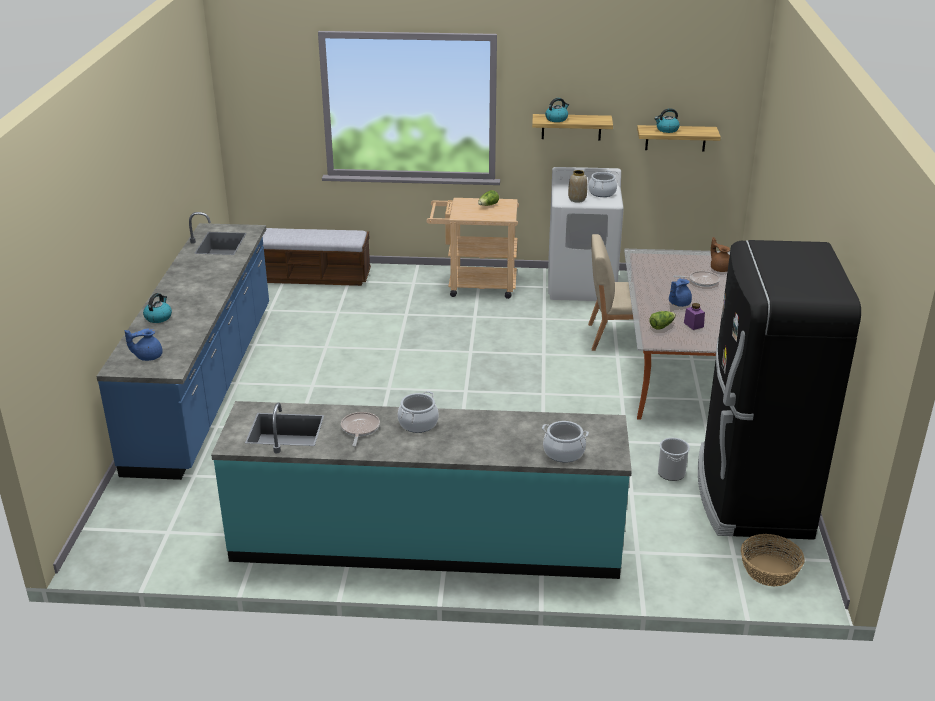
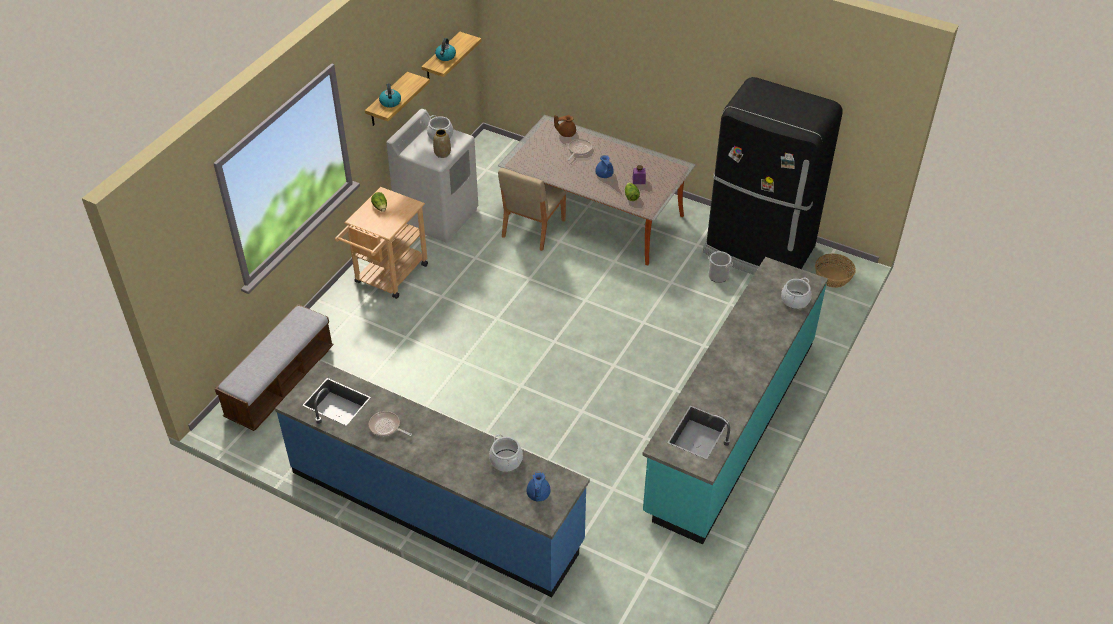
camera: 65 degrees left, 15 degrees up
(158, 317) = (467, 475): kettle -> none
(359, 429) = (719, 391): frying pan -> frying pan (386, 427)
(418, 423) = (726, 358): cooking pot -> cooking pot (506, 460)

